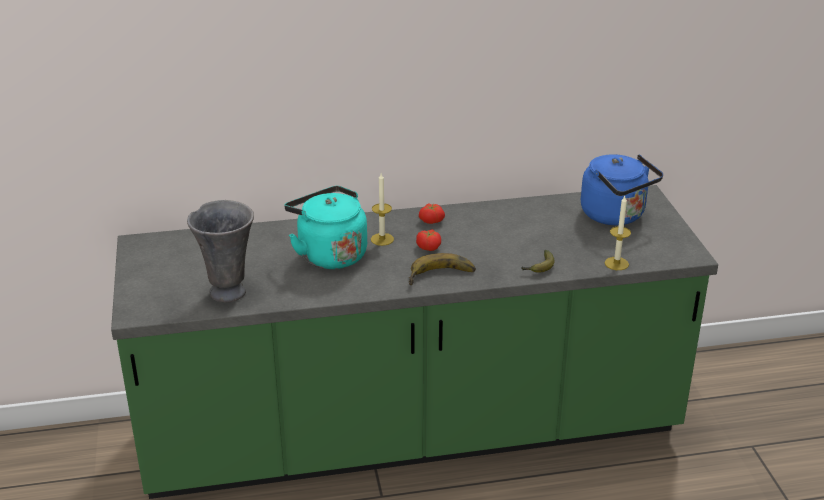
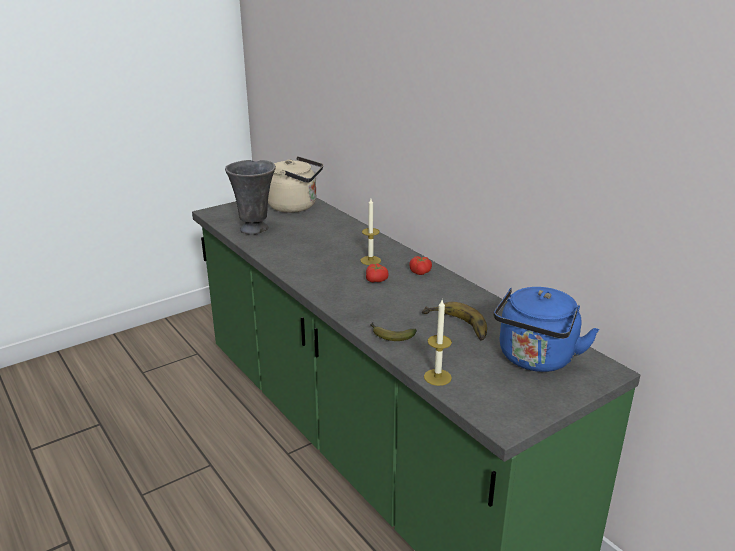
camera: 65 degrees right, 5 degrees down
(186, 250) = (296, 206): none -> beige kettle
(329, 254) = (330, 247): turquoise kettle -> none
(442, 277) = (334, 295): banana -> banana (455, 327)

